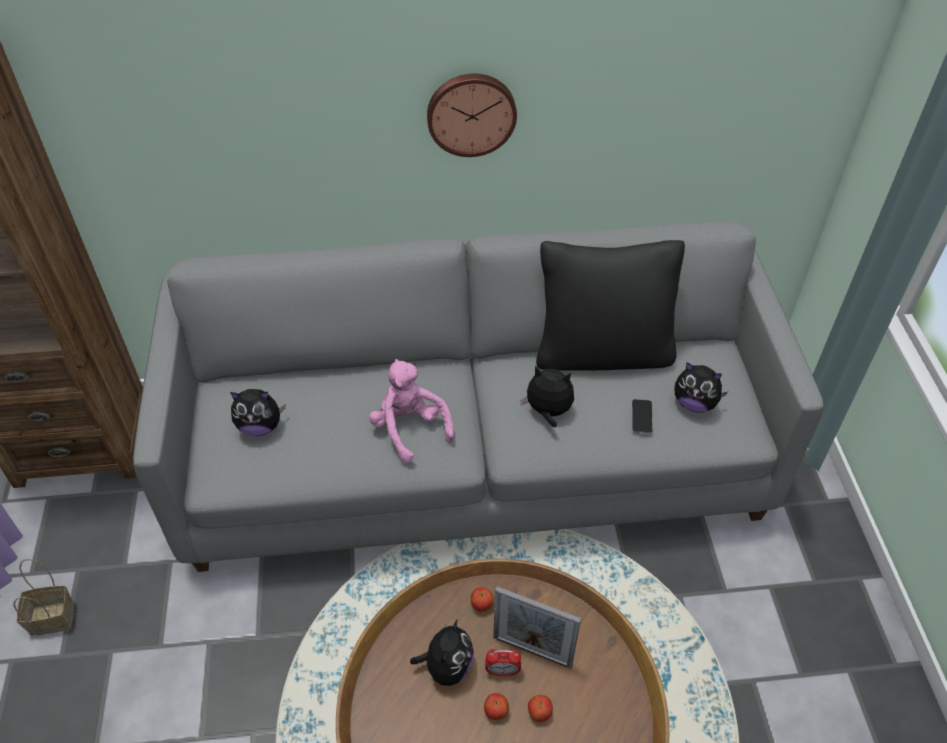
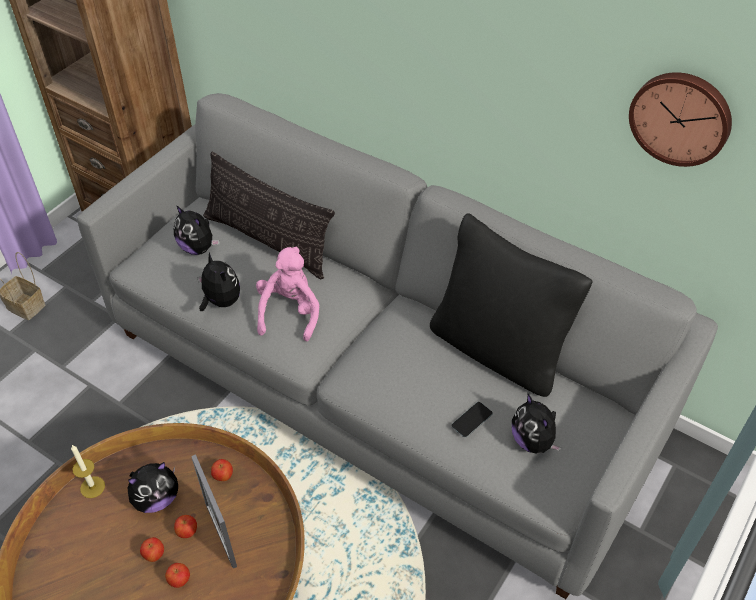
camera: 40 degrees right, 0 degrees up
(321, 381) = (268, 241): none -> pillow
(378, 702) = (92, 487): none -> candle
(471, 113) = (468, 69): wall clock -> wall clock (681, 117)
(502, 671) = (187, 531): alarm clock -> apple
(548, 412) = (399, 366): plush toy -> plush toy (220, 301)

